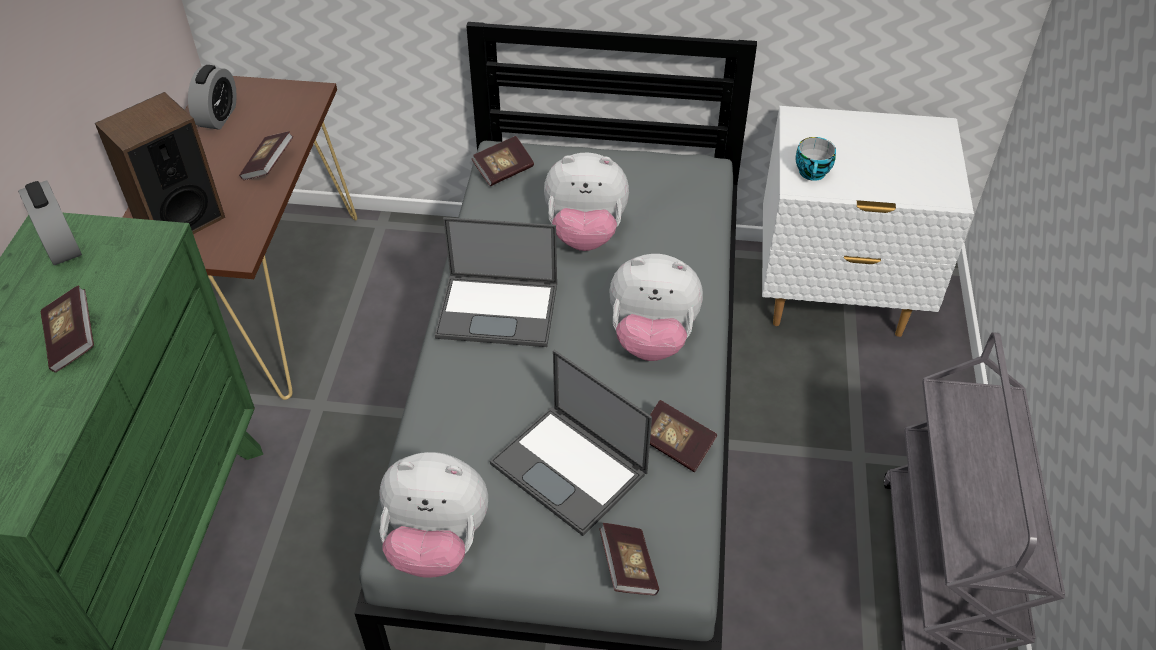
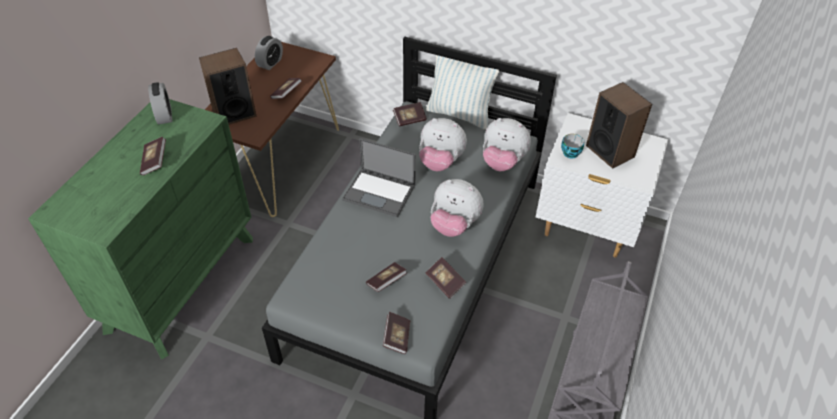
camera: 15 degrees right, 0 degrees up
(436, 542) = (307, 301): plush toy -> plush toy (502, 162)
(571, 469) = (386, 282): laptop -> book
(587, 146) = (459, 114): none -> pillow
(874, 155) = (610, 151): none -> speaker

